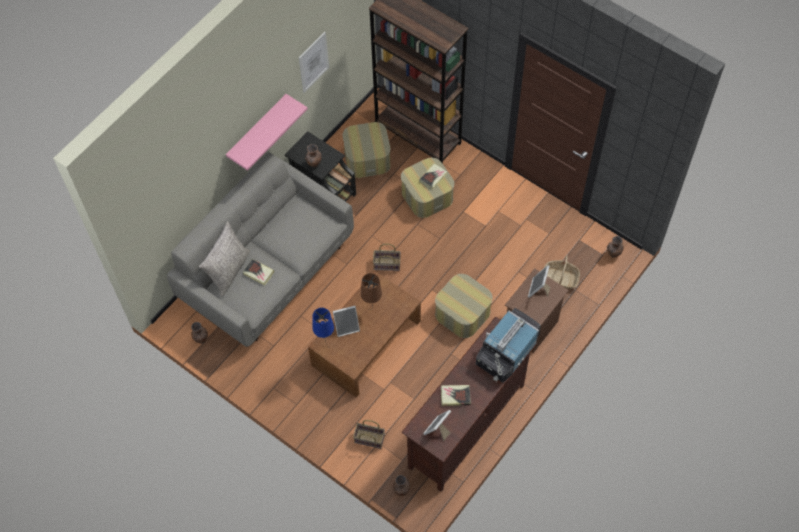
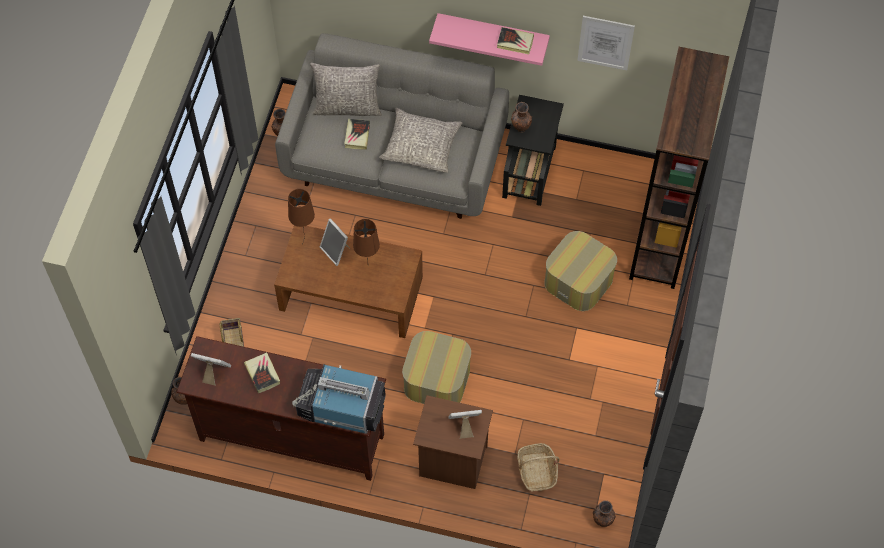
camera: 65 degrees right, 0 degrees up
(291, 234) = (421, 146): none -> grey pillow
(325, 344) = (304, 239): blue table lamp -> brown table lamp
(367, 158) = (597, 197): ottoman -> none
(386, 264) = (462, 274): basket -> none
(433, 177) = (587, 266): book -> book (515, 42)

